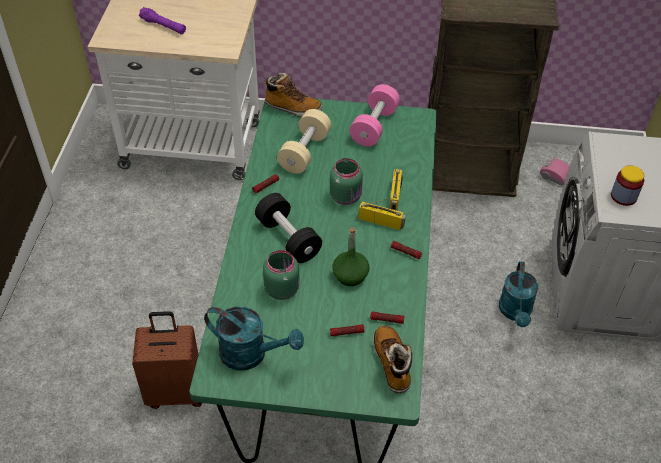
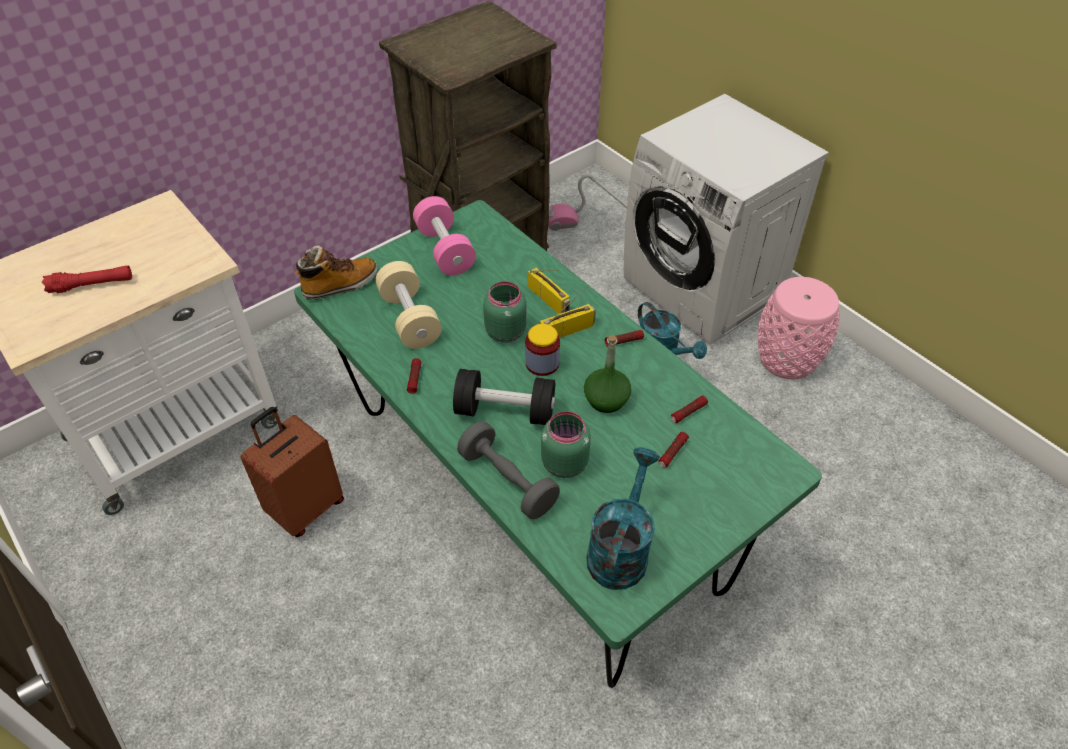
camera: 45 degrees left, 0 degrees up
(163, 26) = (92, 285): purple flashlight -> red flashlight
(175, 391) = (463, 687): brown suitcase -> brown suitcase (305, 508)
(242, 274) = (508, 481): none -> grey dumbbell
(251, 354) = (620, 549): turquoise watering can -> turquoise watering can turned 45 degrees counterclockwise
(392, 363) = (742, 446): boot -> none
(607, 384) = (787, 359): none -> pink stool
(623, 196) = (732, 169): jar -> jar (542, 363)

